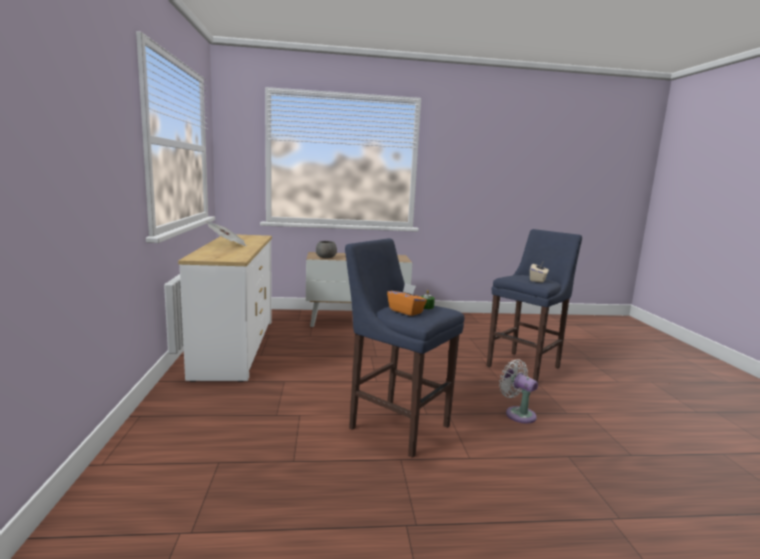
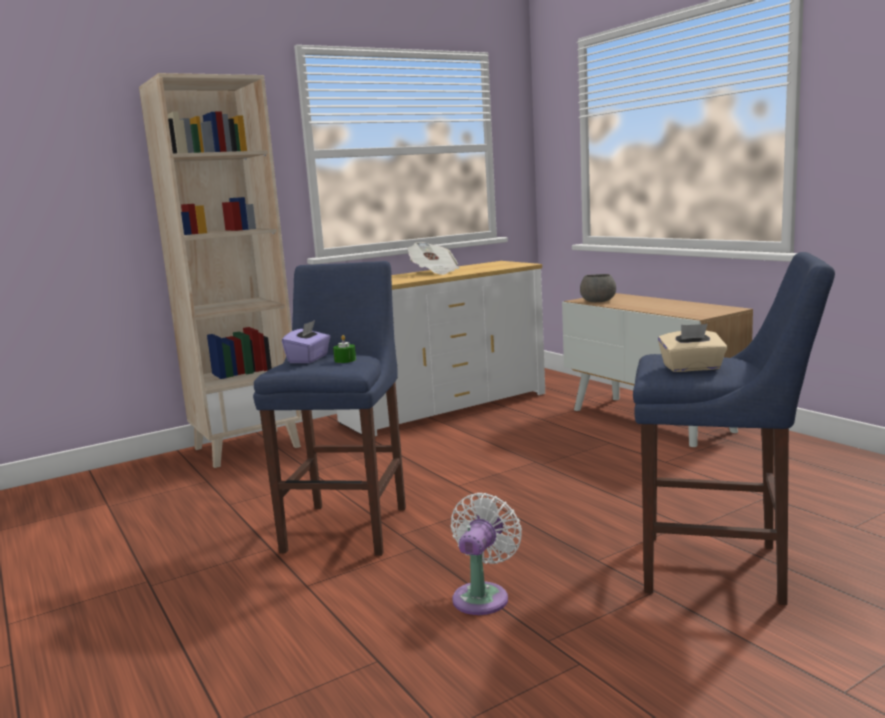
camera: 65 degrees right, 0 degrees up
(165, 427) = (247, 447): none -> beige bookcase
(406, 311) = (309, 359): orange tissue box -> purple tissue box

